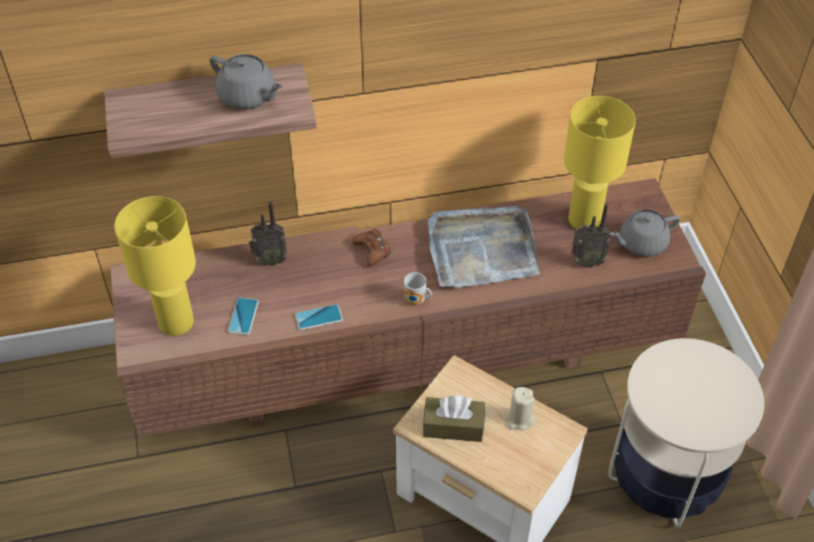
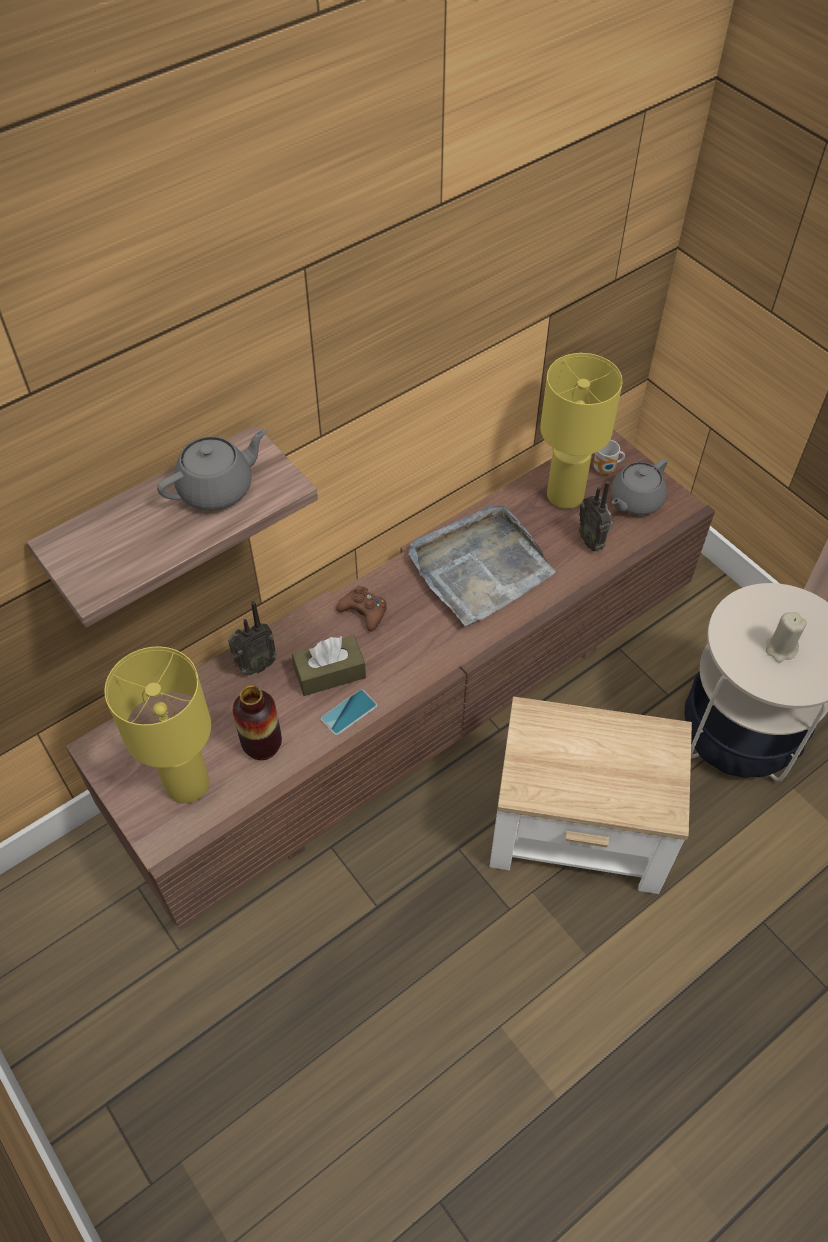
camera: 25 degrees left, 5 degrees up
(243, 316) = (262, 745): phone -> vase
(248, 97) = (217, 489): grey teapot -> grey teapot turned 45 degrees counterclockwise
(416, 301) = (444, 651): mug -> mug (605, 470)
(453, 426) = (559, 777): brown tissue box -> brown tissue box (330, 673)
(519, 419) = (620, 741): beige candle -> beige candle (780, 649)
(585, 262) = (592, 541): radio -> radio turned 90 degrees clockwise

